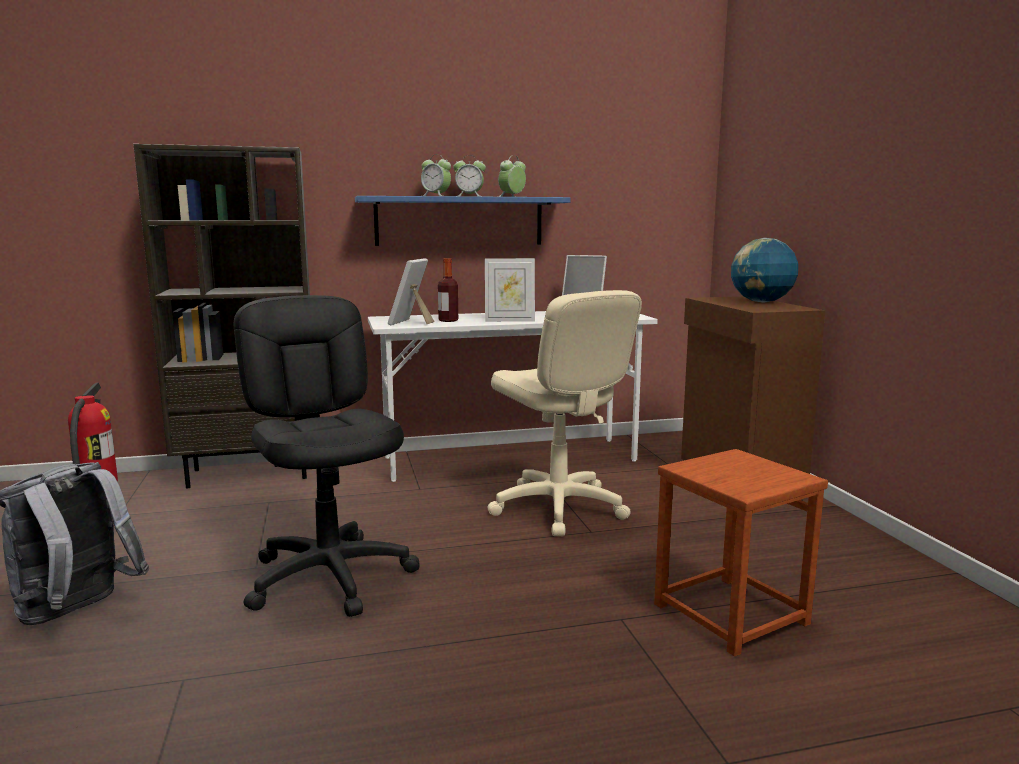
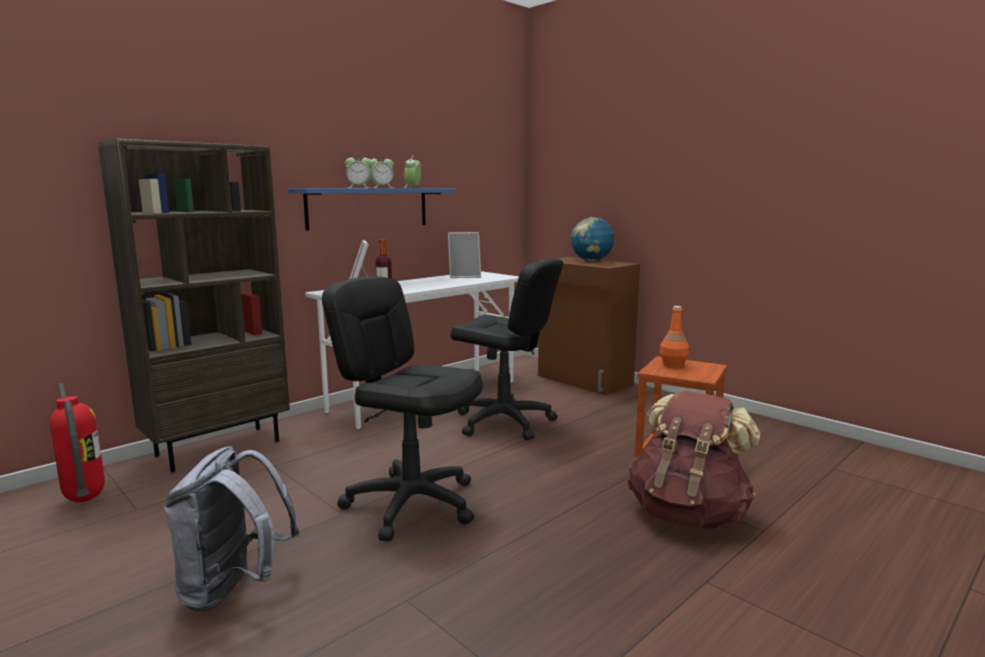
camera: 30 degrees left, 0 degrees up
(509, 320) = (430, 286): picture frame -> none
(558, 508) = (504, 422): beige office chair -> black office chair
(636, 697) = (687, 514): none -> brown backpack
(733, 465) = (673, 365): none -> orange bottle

